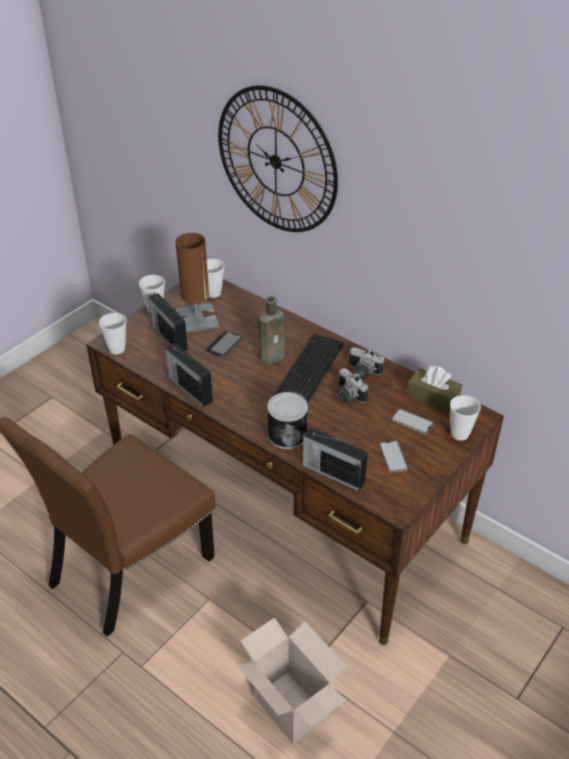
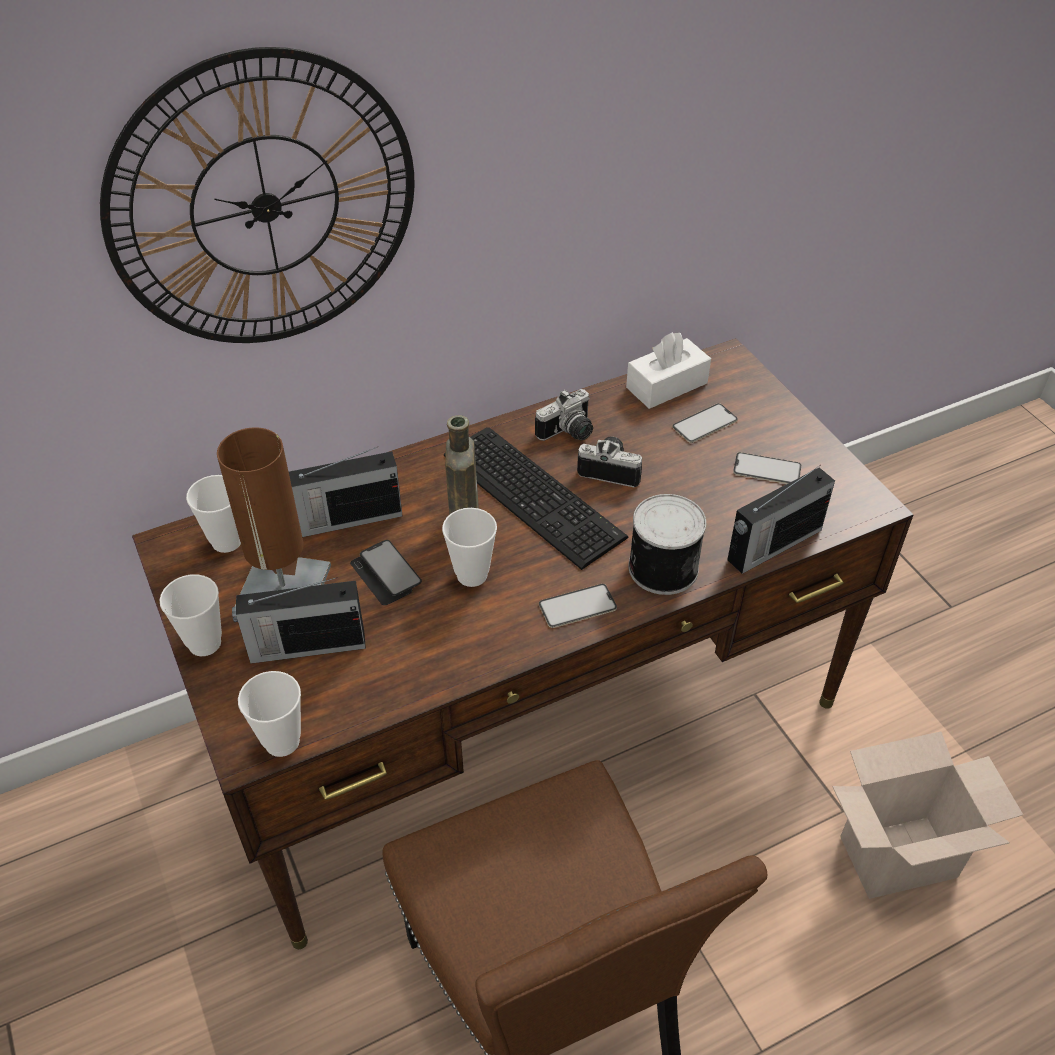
camera: 65 degrees left, 5 degrees up
(189, 388) = (475, 660): radio -> radio (347, 519)
(242, 411) = (577, 606): none -> phone
(347, 395) = (611, 469): camera -> camera turned 150 degrees counterclockwise
(433, 397) = (666, 385): brown tissue box -> white tissue box
(459, 434) = (753, 389): cup -> cup (472, 575)

